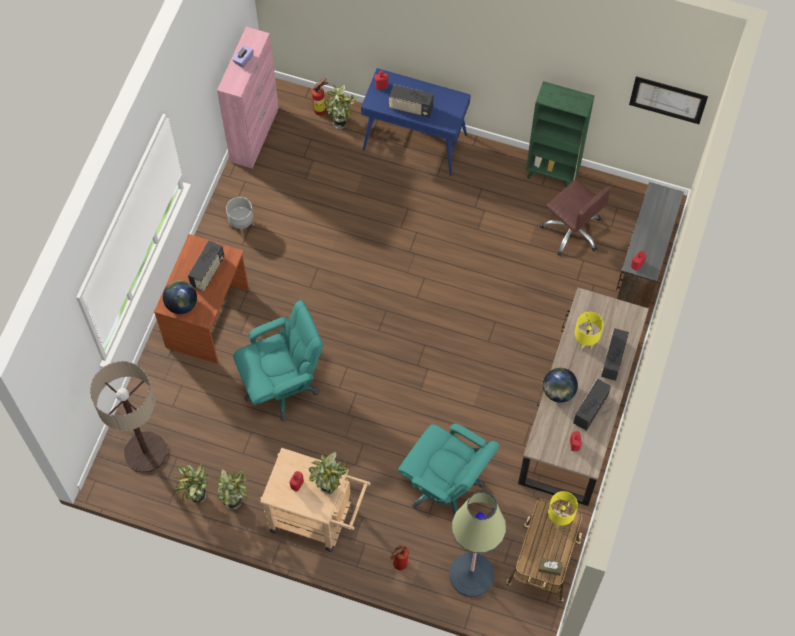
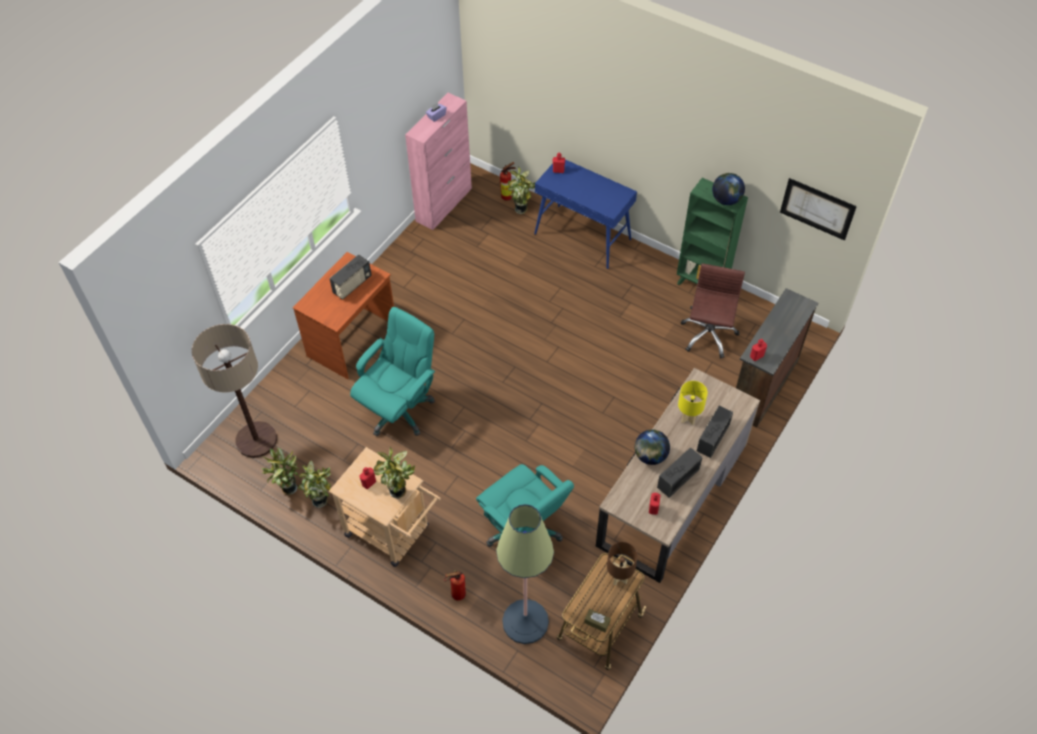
camera: 15 degrees right, 10 degrees down
(182, 304) = (319, 306): globe -> globe (726, 200)
(242, 225) = (409, 272): grey planter -> none
(282, 385) = (399, 409): turquoise office chair -> turquoise office chair turned 45 degrees counterclockwise
(411, 108) = (579, 192): radio -> none
(558, 520) = (618, 578): yellow table lamp -> brown table lamp
(572, 230) = (708, 335): brown office chair -> brown office chair turned 135 degrees counterclockwise

